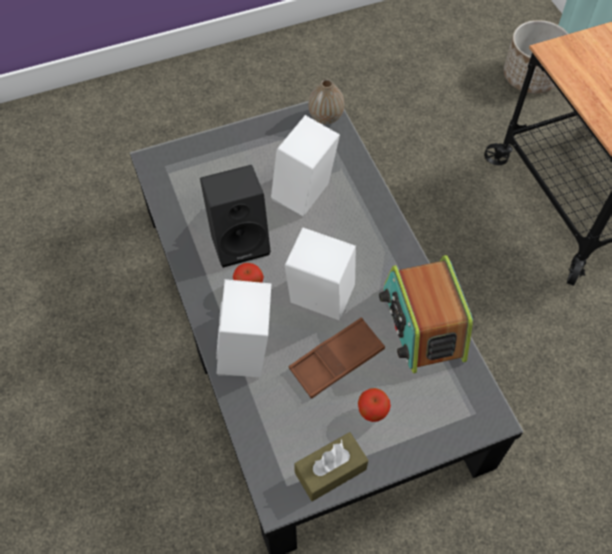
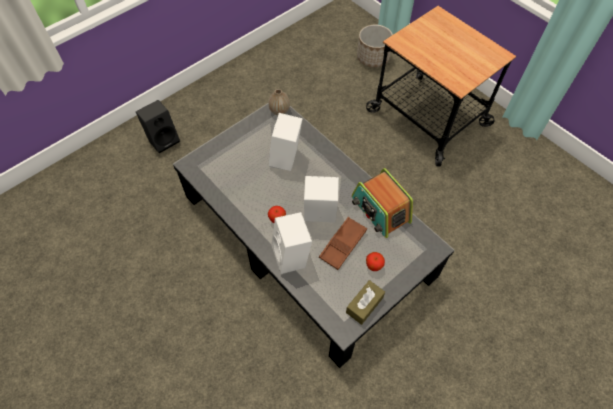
camera: 20 degrees left, 0 degrees up
(240, 240) = (261, 195): black speaker -> black speaker (164, 139)

